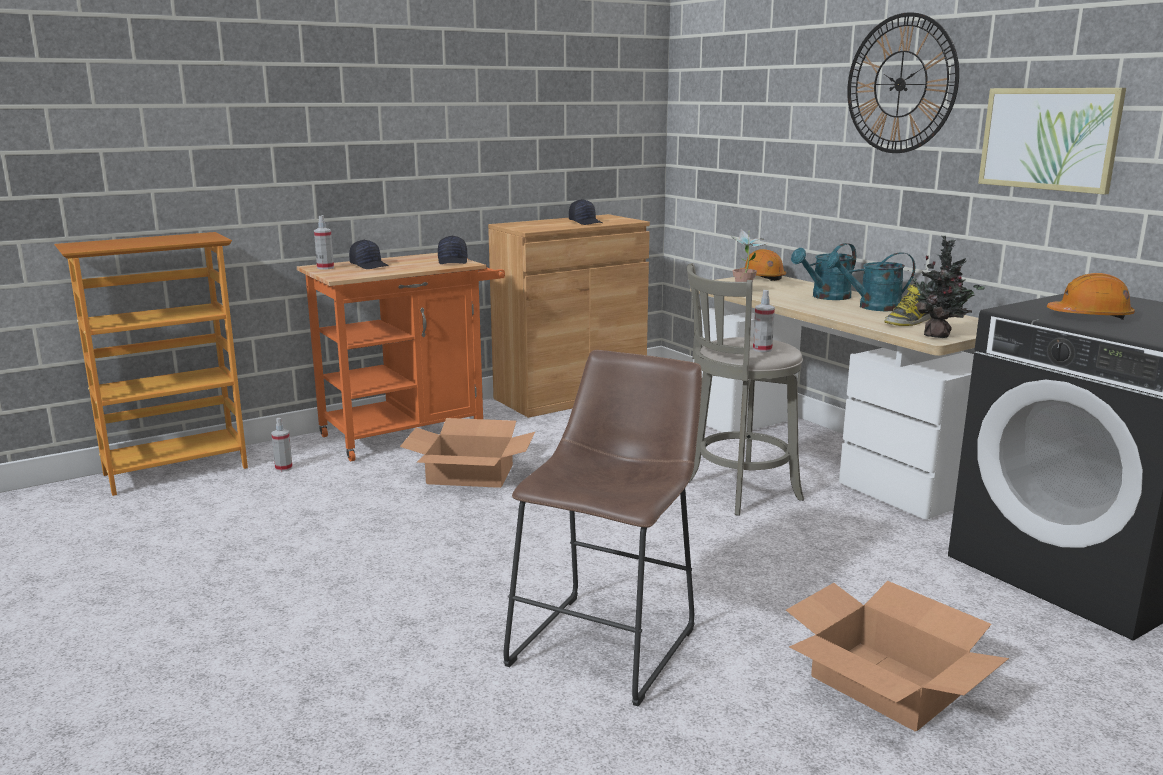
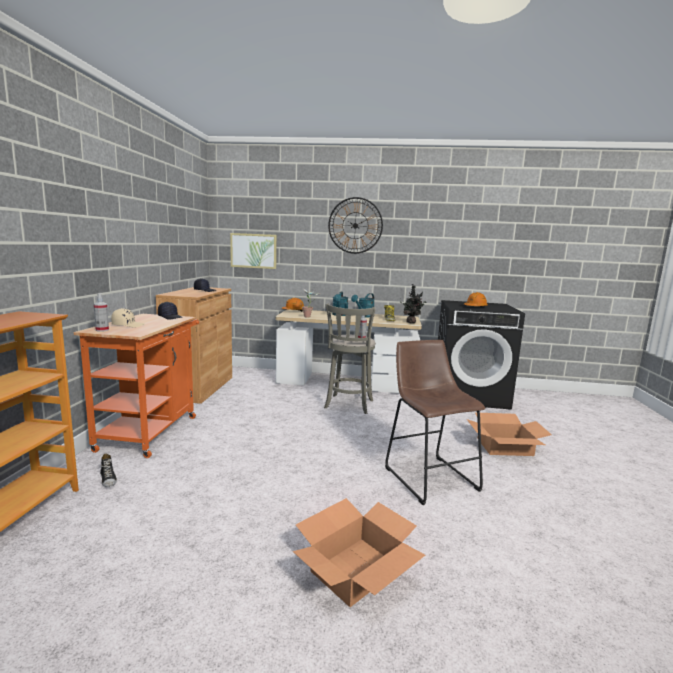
camera: 50 degrees left, 5 degrees down
(283, 468) = (108, 479): spray bottle -> shoe
(370, 265) = (128, 325): black cap -> beige cap
(470, 474) = (232, 438): cardboard box -> cardboard box (356, 570)
(1049, 139) = (421, 248): picture -> picture (253, 251)

